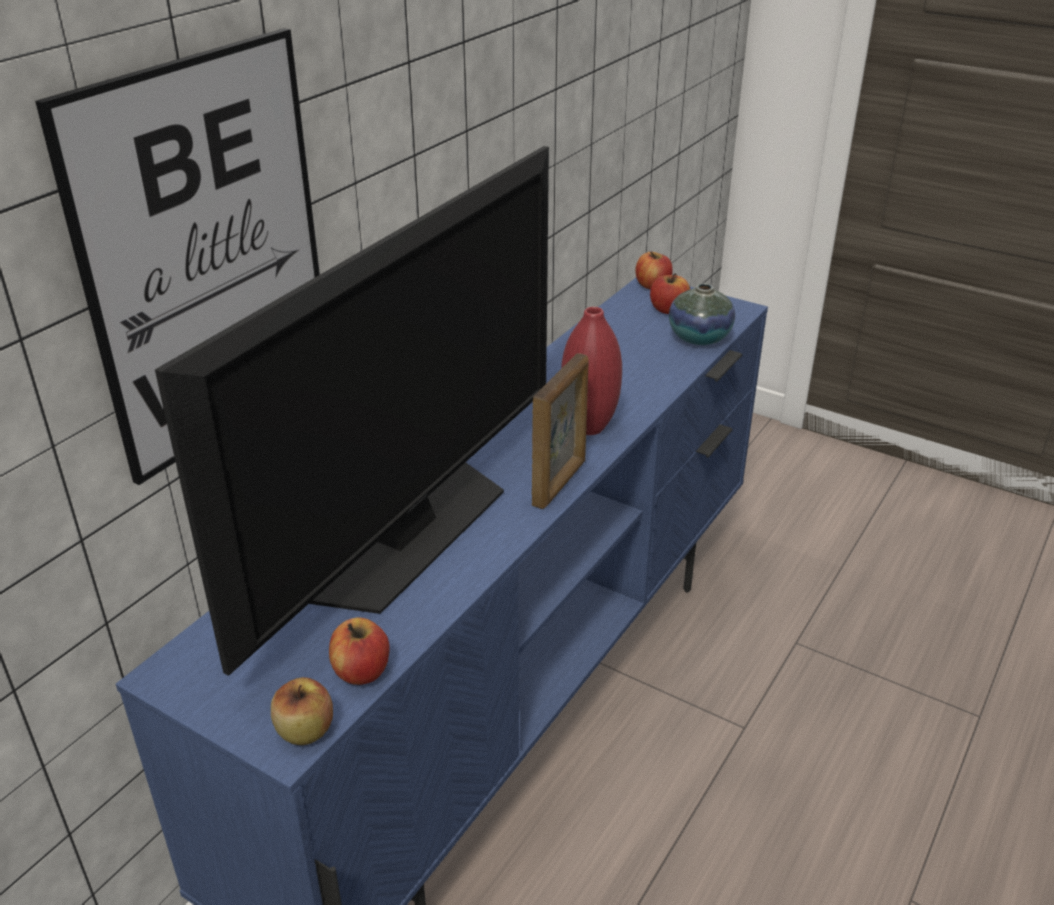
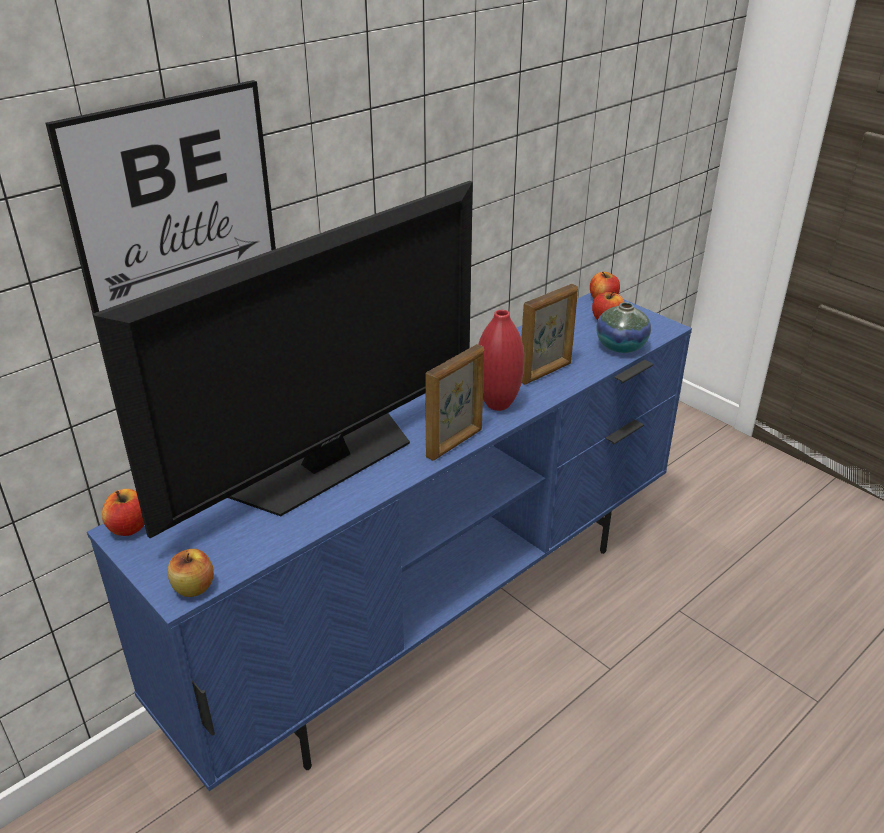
camera: 15 degrees right, 0 degrees up
(361, 671) = (250, 554): apple -> apple (129, 527)
(628, 381) = (546, 373): none -> picture frame

